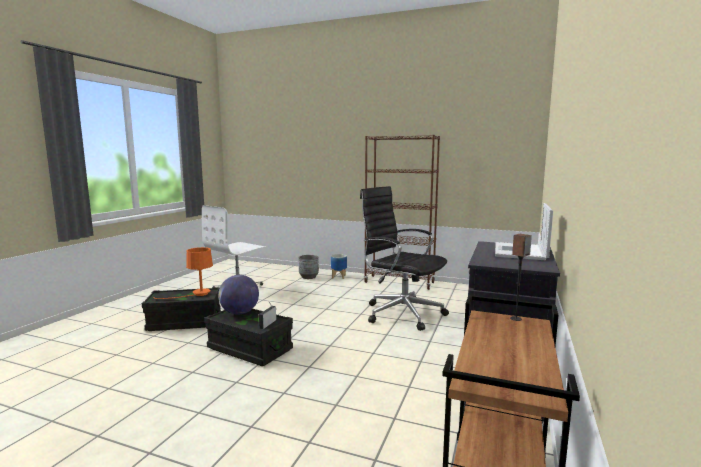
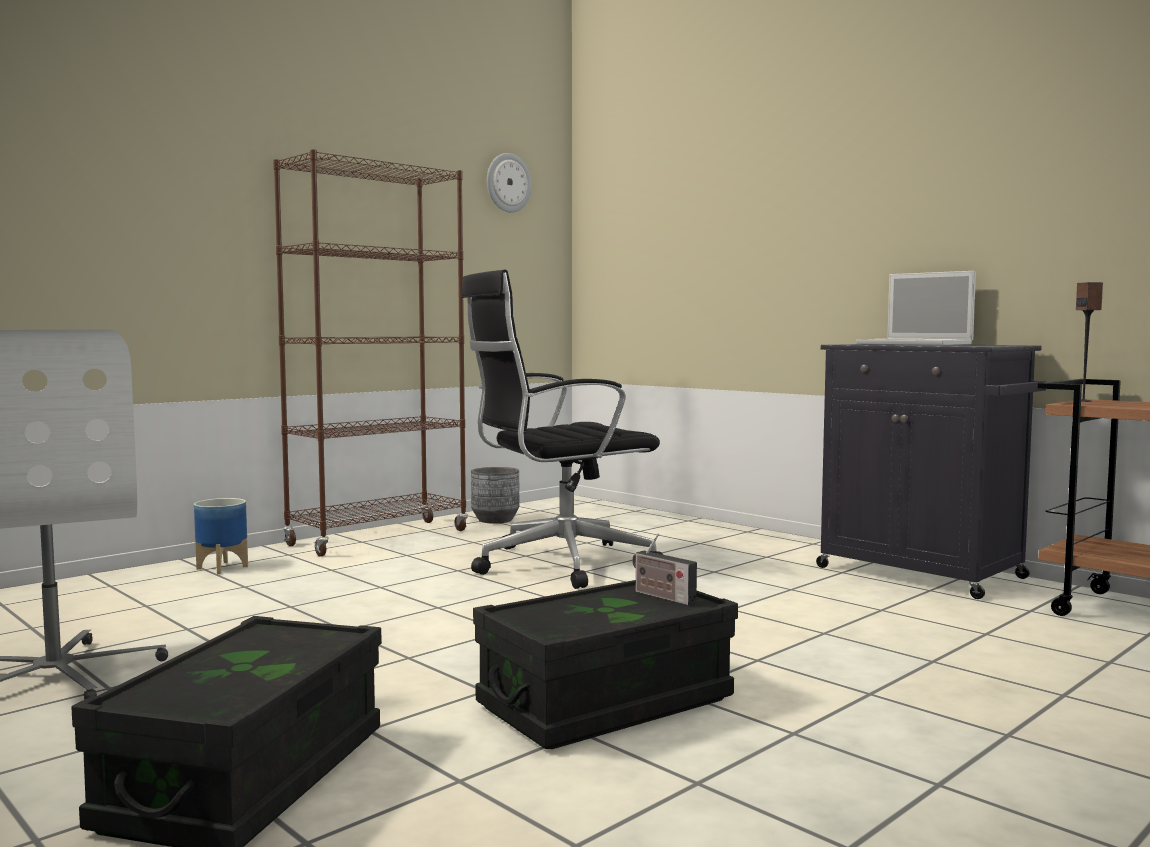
camera: 65 degrees left, 5 degrees down
(196, 295) = (271, 649): orange table lamp -> none
(239, 313) = (555, 610): globe -> none
(308, 277) = (148, 590): grey planter -> grey planter (495, 520)
(498, 130) = (508, 183): none -> wall clock

